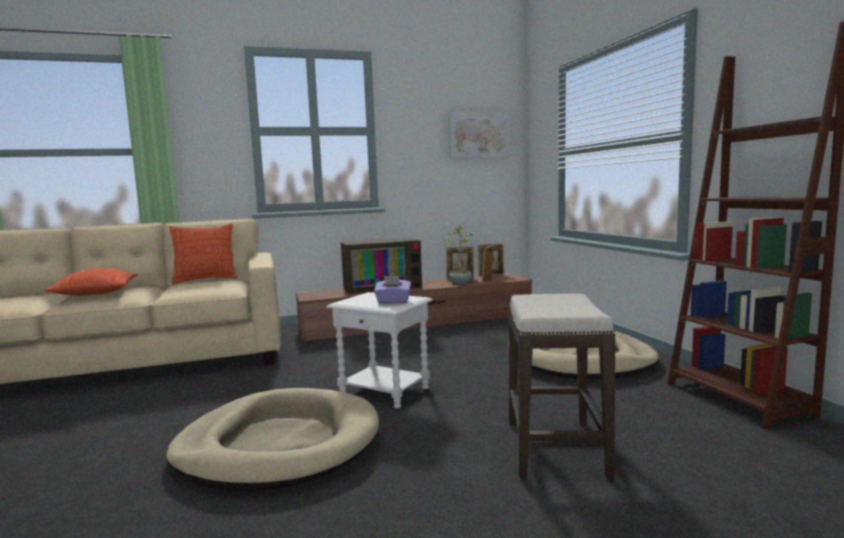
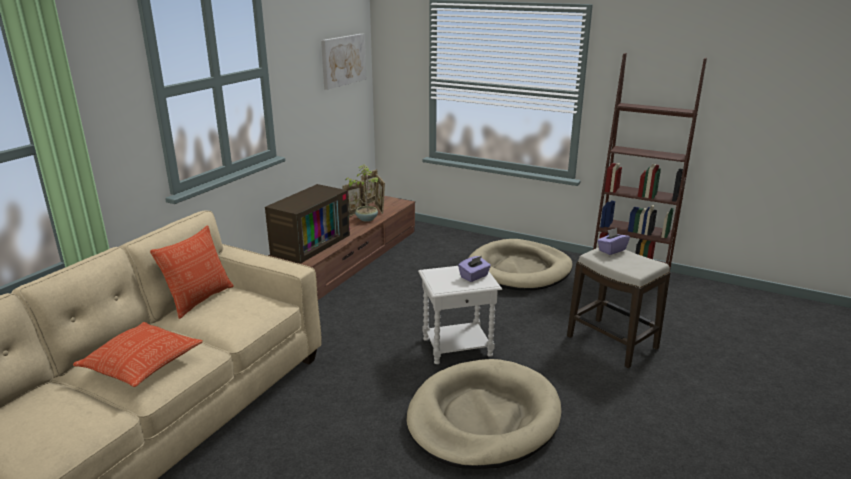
camera: 45 degrees left, 15 degrees up
(563, 297) = (611, 250): none -> purple tissue box

